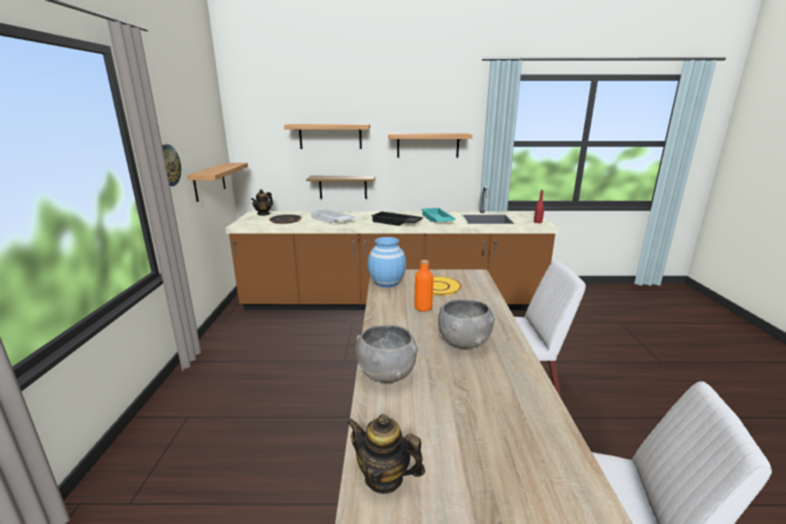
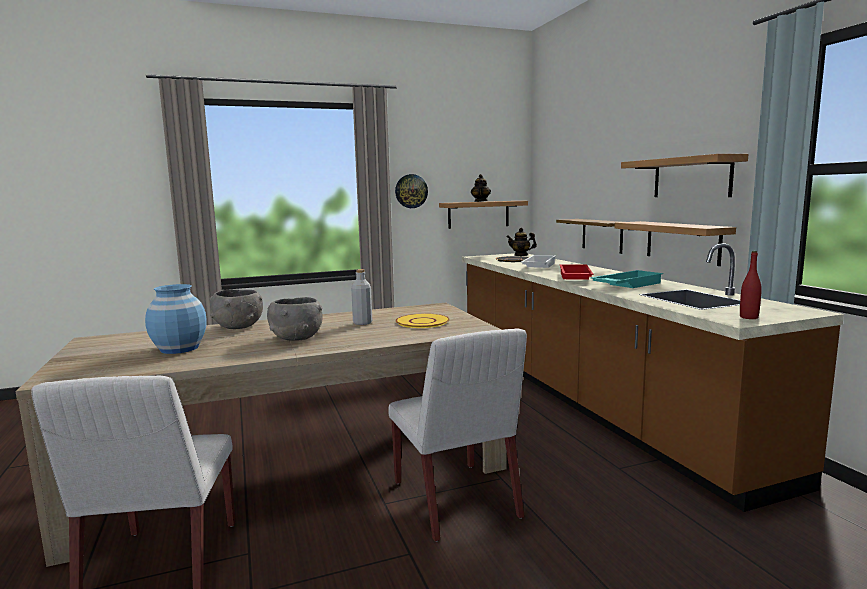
camera: 70 degrees right, 10 degrees down
(330, 136) = (596, 170): shelf -> shelf (682, 242)
(384, 477) = (126, 338): teapot -> teapot (480, 201)
(386, 282) = (416, 309): blue vase -> blue vase (179, 348)
(396, 223) = (574, 277): black tray -> red tray
(423, 308) = (362, 323): orange bottle -> grey bottle

